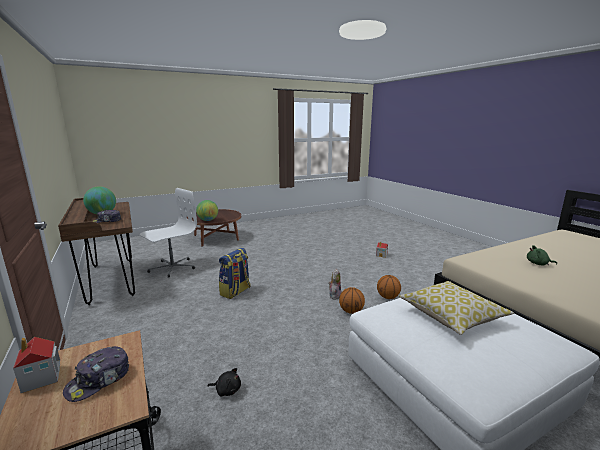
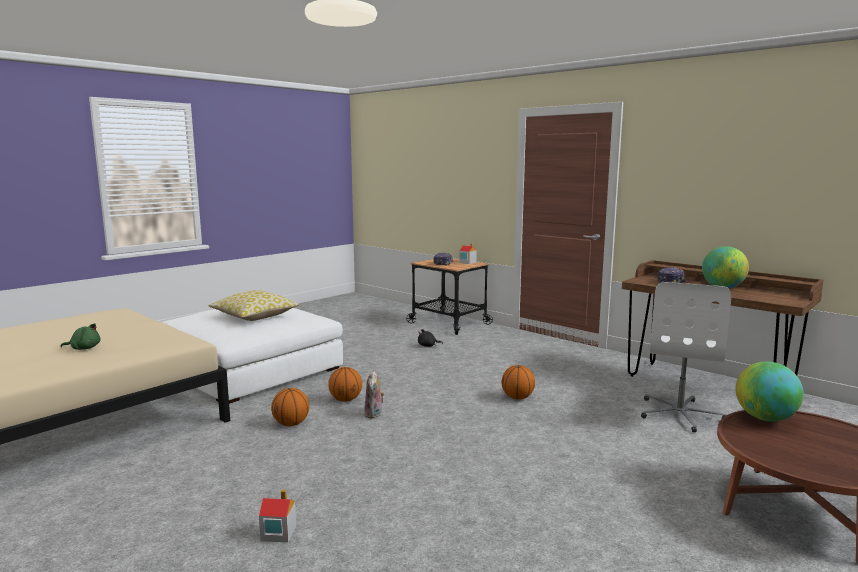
camera: 160 degrees right, 5 degrees down
(235, 292) = (517, 398): backpack -> basketball

